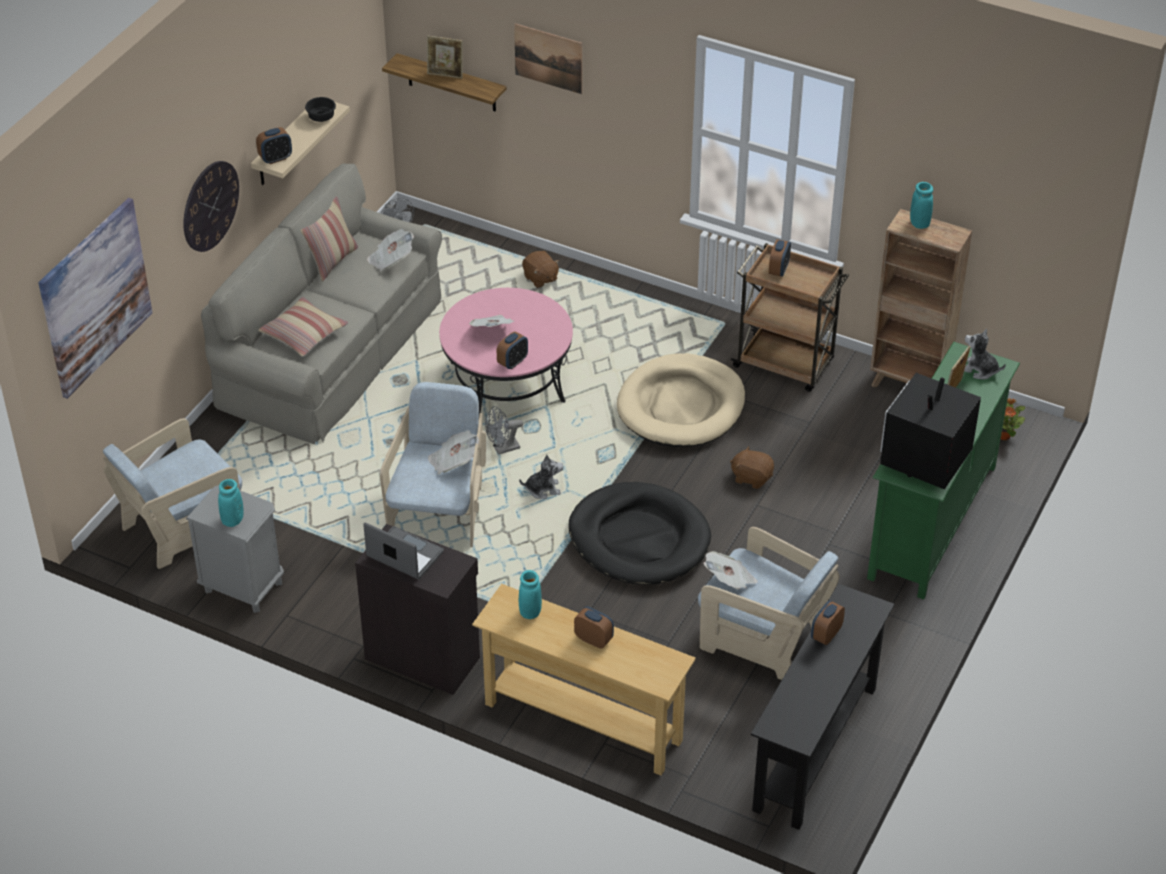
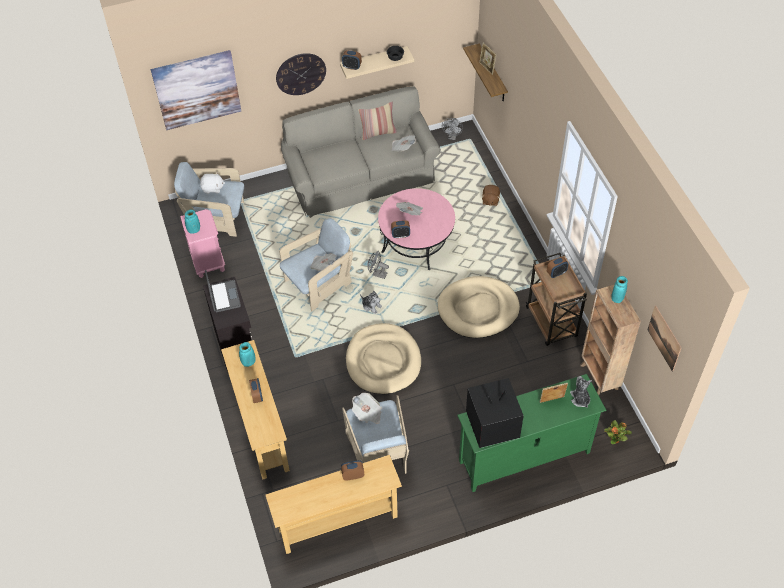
camera: 45 degrees right, 10 degrees up
(166, 471) = (212, 188): none -> white plush toy
(242, 587) = (207, 262): grey nightstand -> pink nightstand
(303, 334) = (326, 161): pillow -> none
(548, 58) = (521, 88): picture -> picture (664, 338)
(639, 539) = (383, 361): black dog bed -> beige dog bed
(752, 477) = (467, 369): brown plush toy -> none
(816, 749) = (338, 523): black console table -> beige console table

